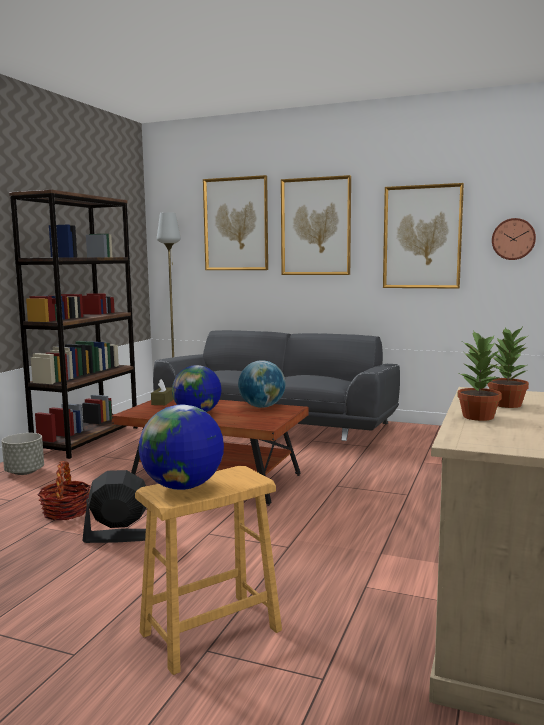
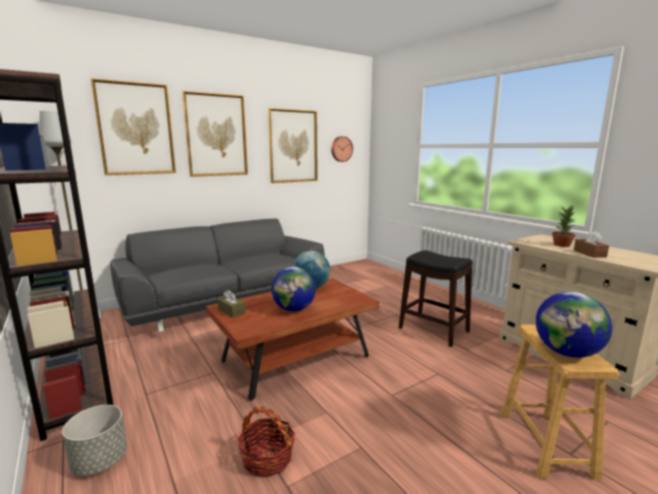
camera: 55 degrees left, 5 degrees up
(119, 536) = (359, 440): black fan -> none
(403, 523) = (433, 330): none -> black stool
(478, 416) = (589, 253): potted plant -> brown tissue box

